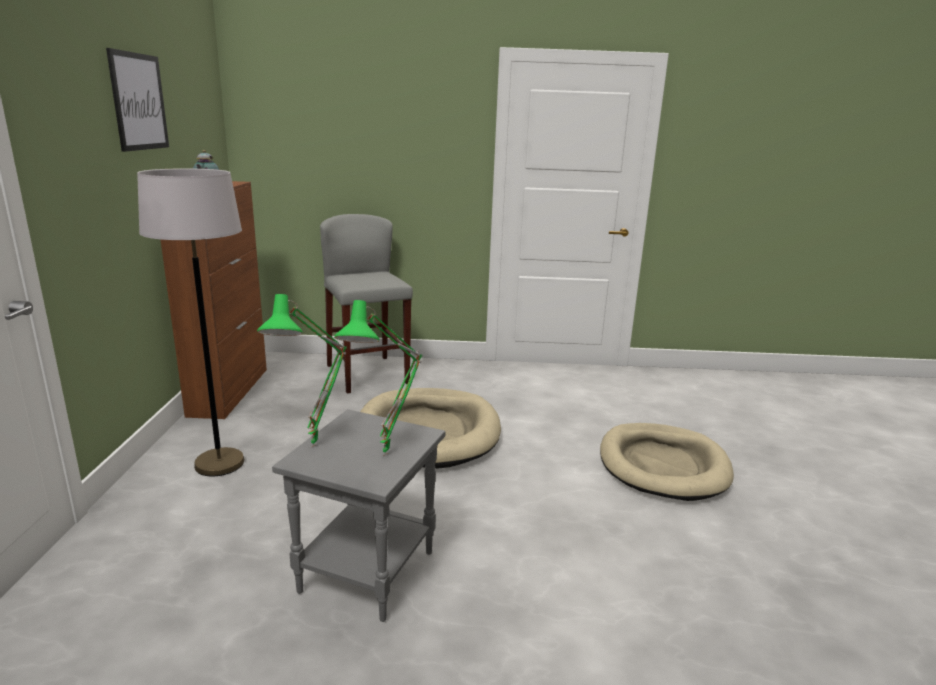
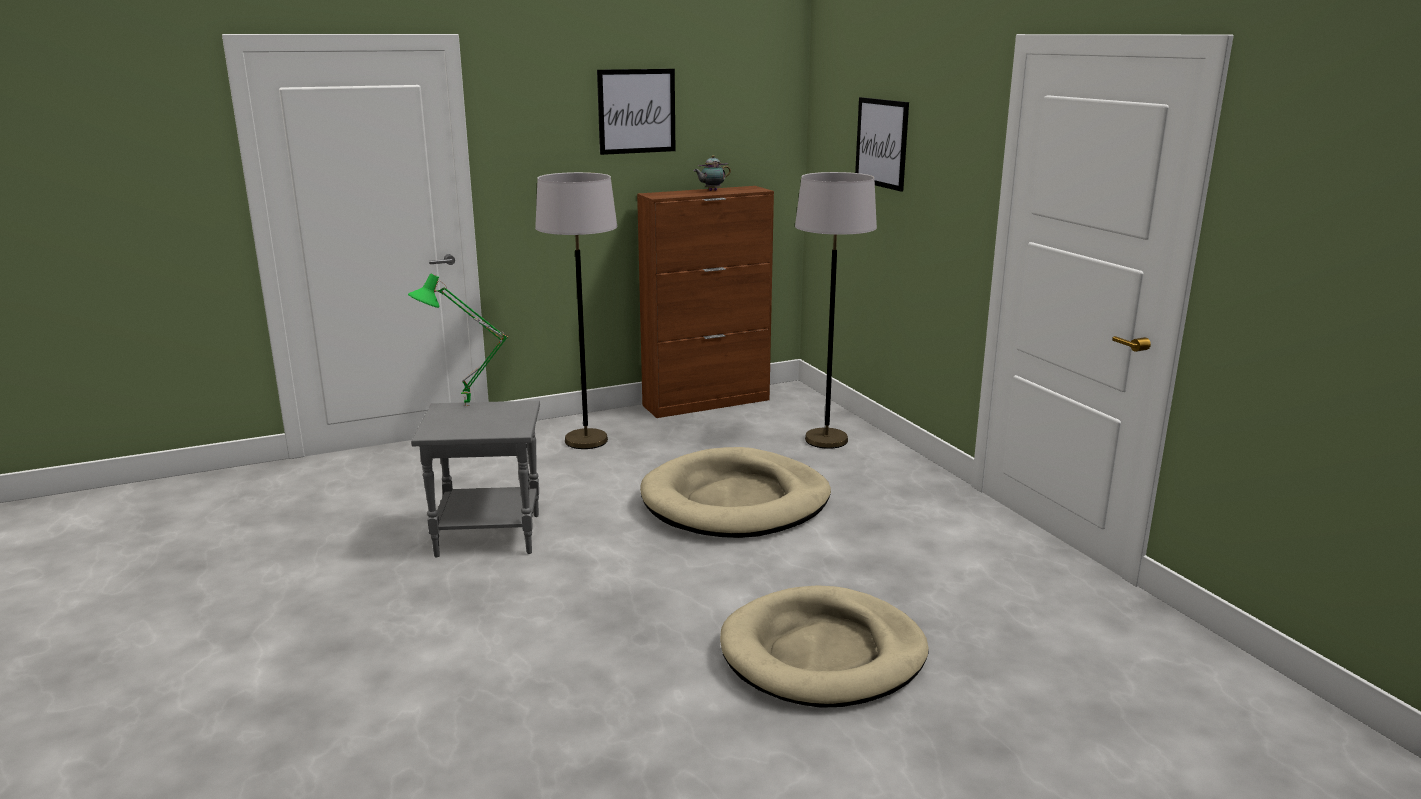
camera: 65 degrees right, 0 degrees up
(348, 132) = (881, 143): none -> picture
(367, 374) = (826, 440): grey stool -> grey floor lamp
(388, 456) = (469, 428): green table lamp -> none

